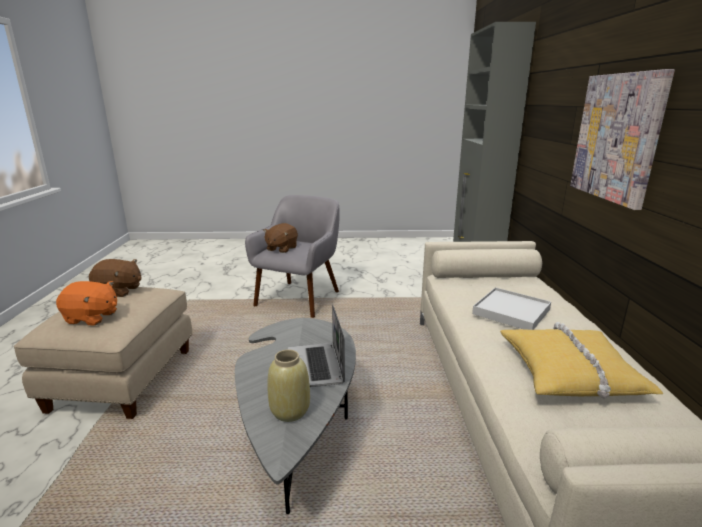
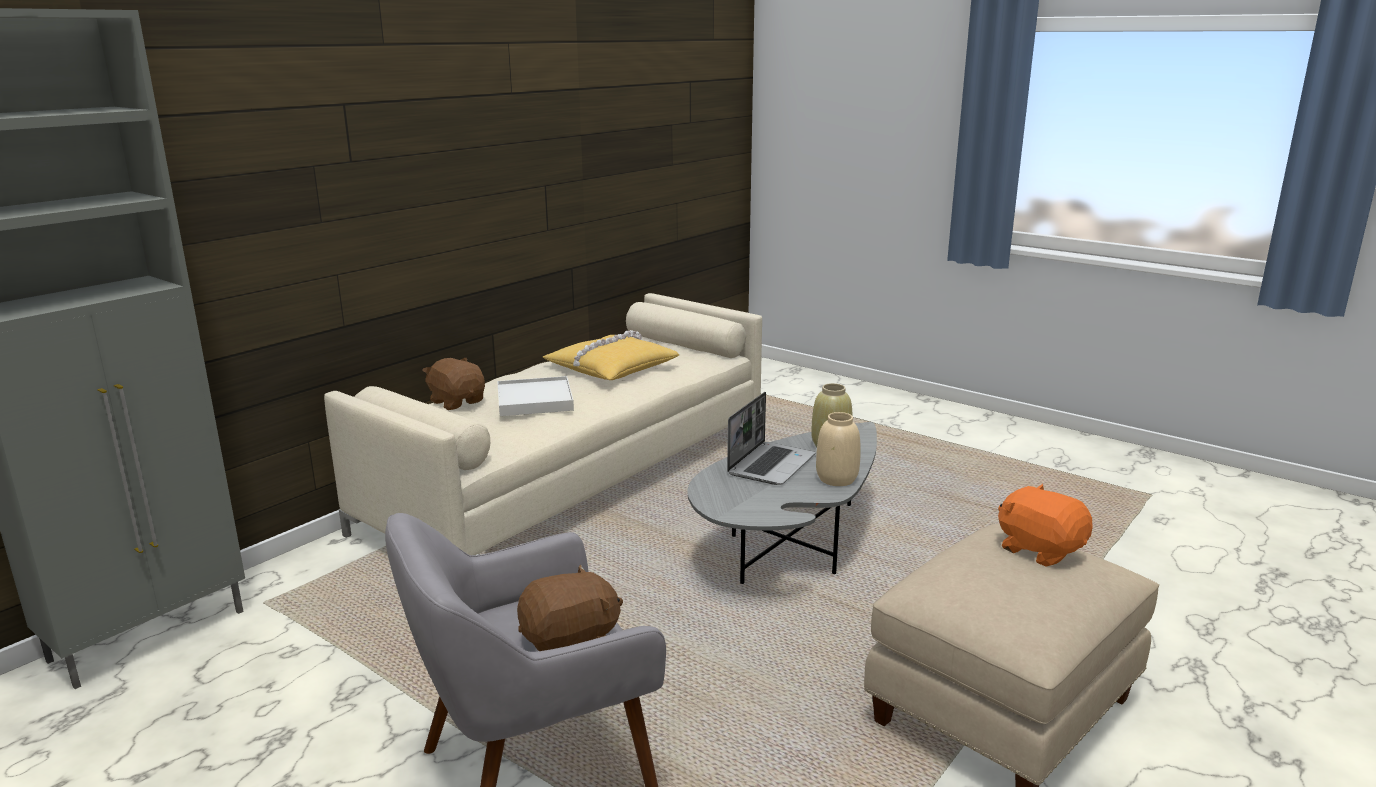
camera: 140 degrees left, 0 degrees up
(119, 291) = (1004, 599): brown plush toy -> brown plush toy (457, 402)
(255, 373) = (837, 479): none -> beige vase
(617, 137) = (422, 188): picture -> none

